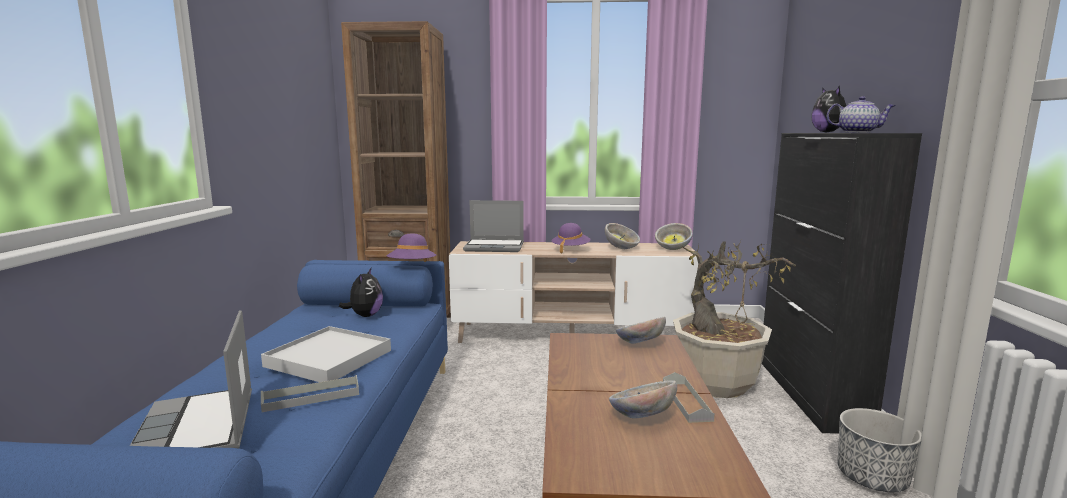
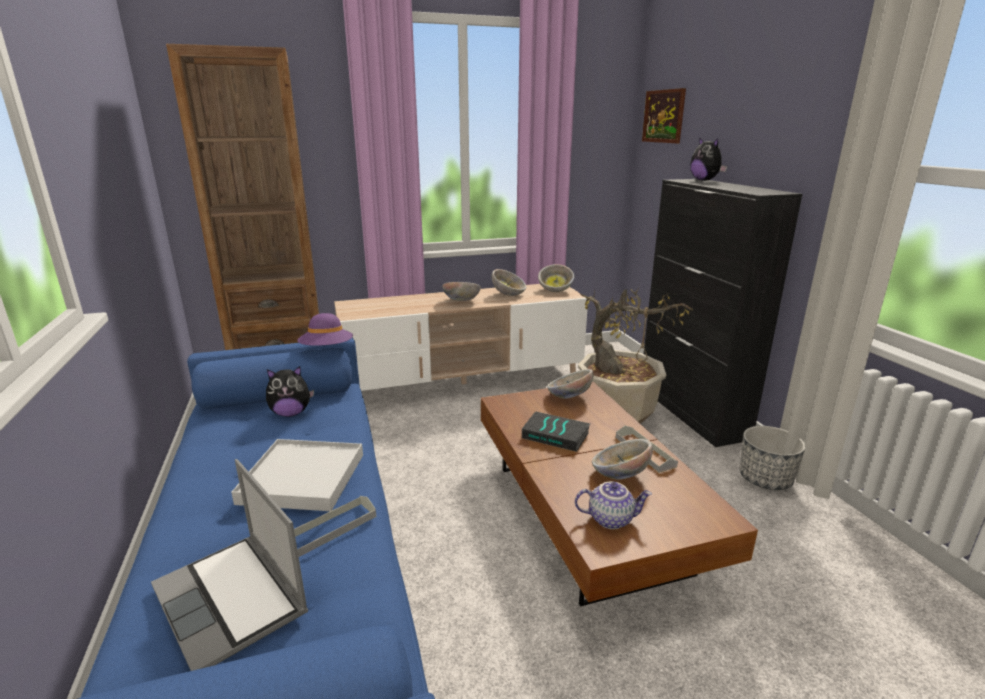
camera: 20 degrees left, 10 degrees up
(365, 315) = (291, 413): plush toy -> plush toy turned 90 degrees clockwise
(495, 247) = (381, 306): laptop -> none
(570, 249) = (461, 301): purple hat -> bowl
(600, 372) = (556, 435): none -> book
(800, 76) = (663, 116): none -> picture
(857, 132) = (743, 188): teapot -> teapot (611, 519)

